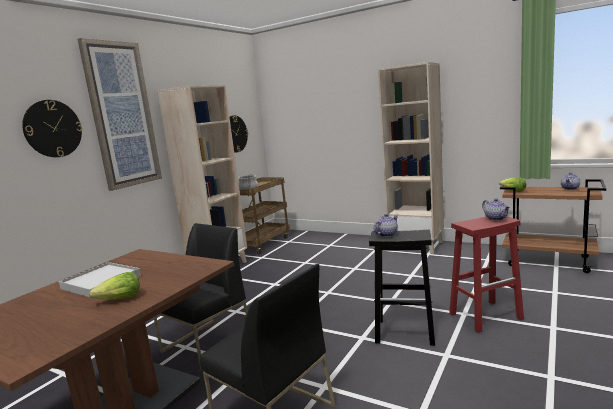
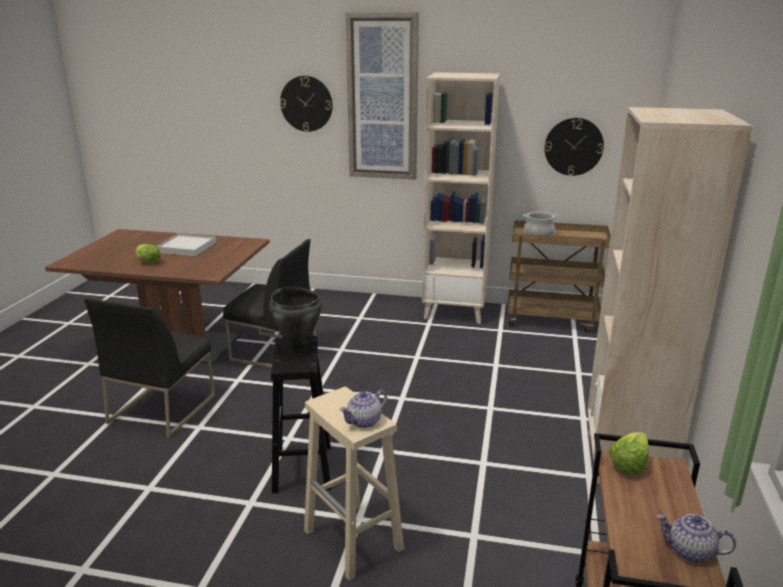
camera: 70 degrees right, 10 degrees up
(386, 234) = (297, 345): teapot -> black cooking pot
(486, 316) = (354, 541): red stool -> beige stool

